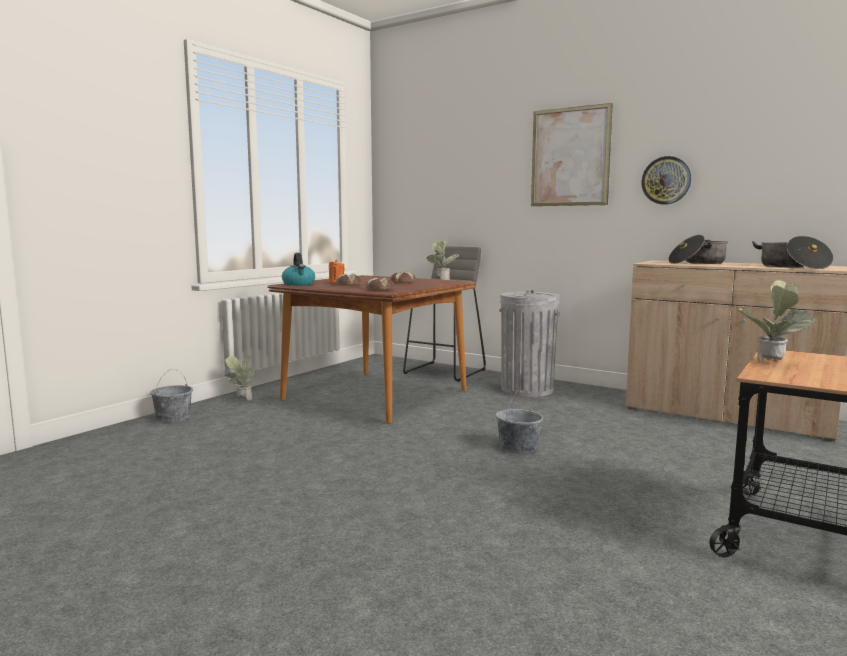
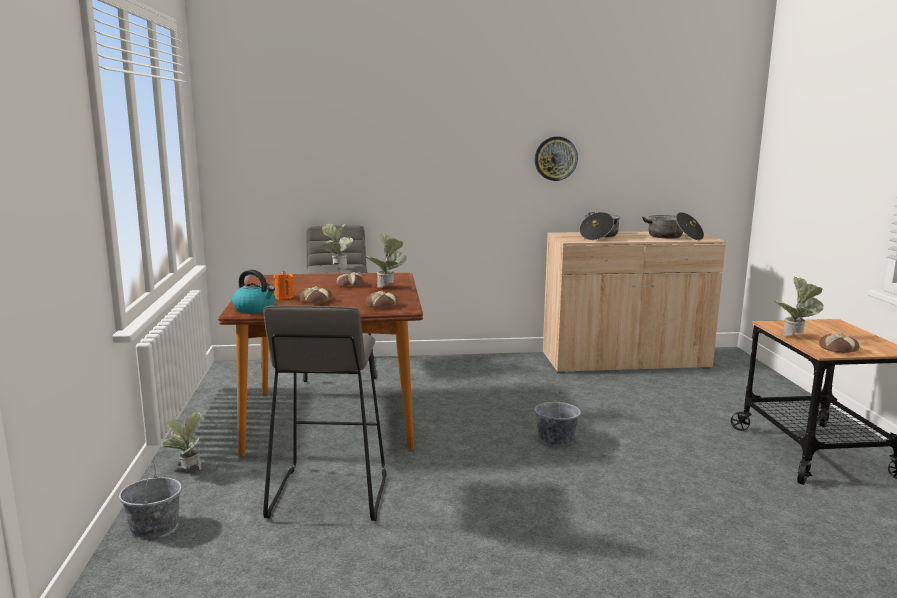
camera: 40 degrees left, 5 degrees up
(284, 430) = (328, 494): none -> grey stool
(423, 285) = (388, 287): none -> potted plant
(527, 389) = (452, 372): grey trash can -> none
(570, 157) = (462, 131): picture -> none
(798, 377) = (839, 349): none -> bread

